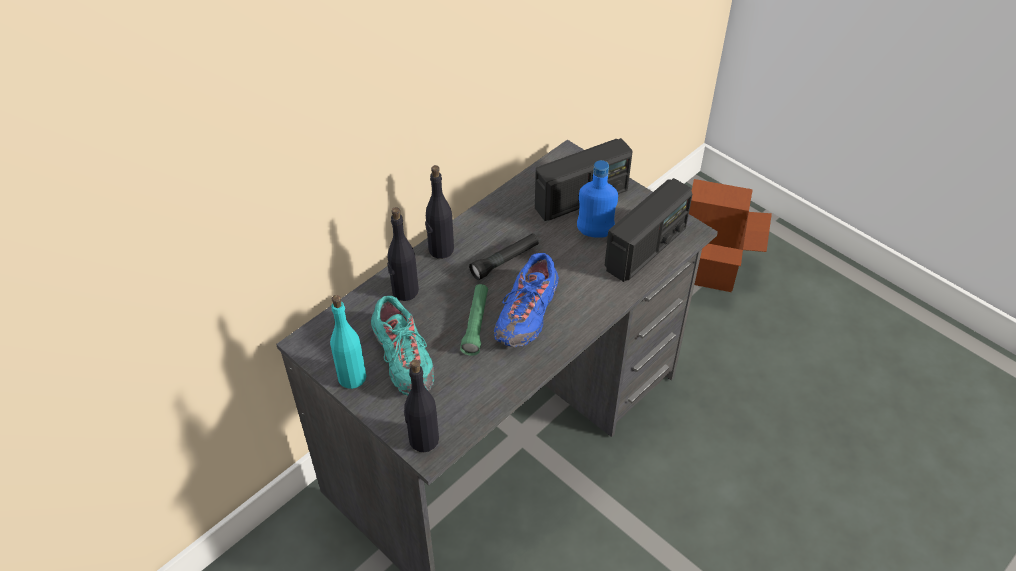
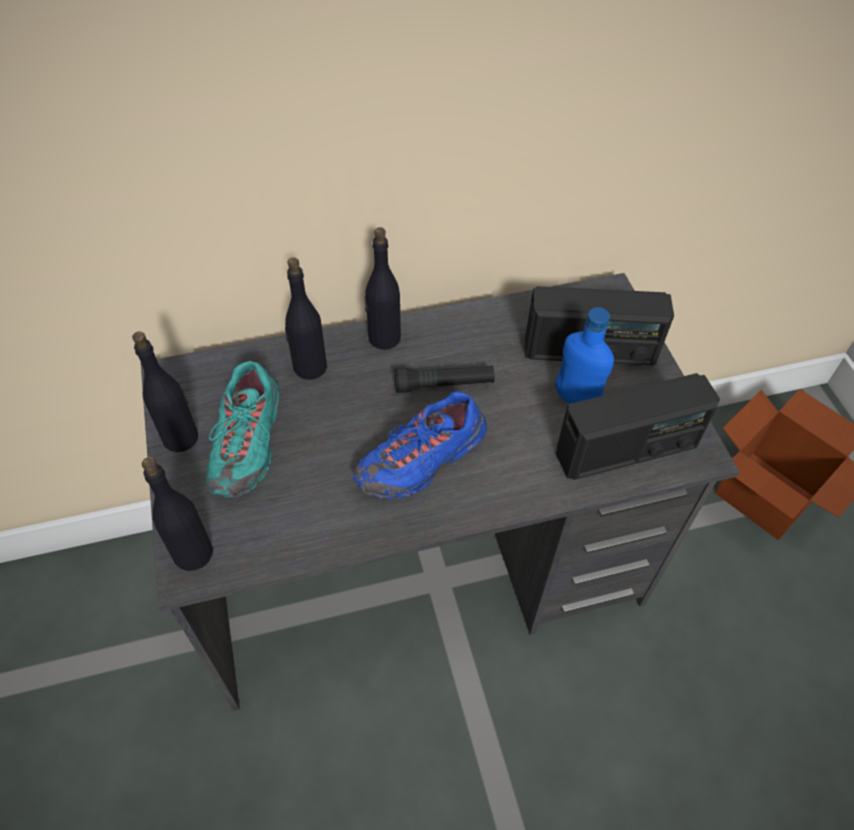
camera: 30 degrees right, 5 degrees up
(352, 377) = (181, 437): turquoise bottle -> black bottle
(476, 324) = (355, 444): green flashlight -> none

